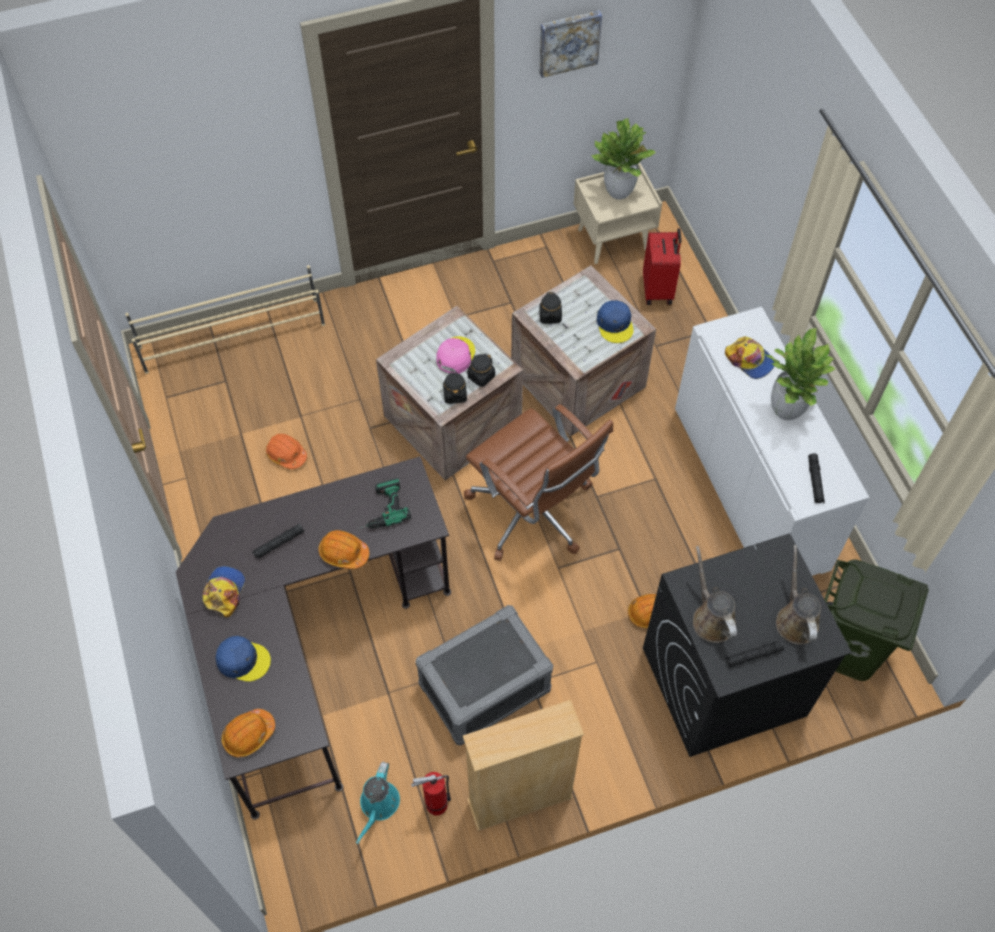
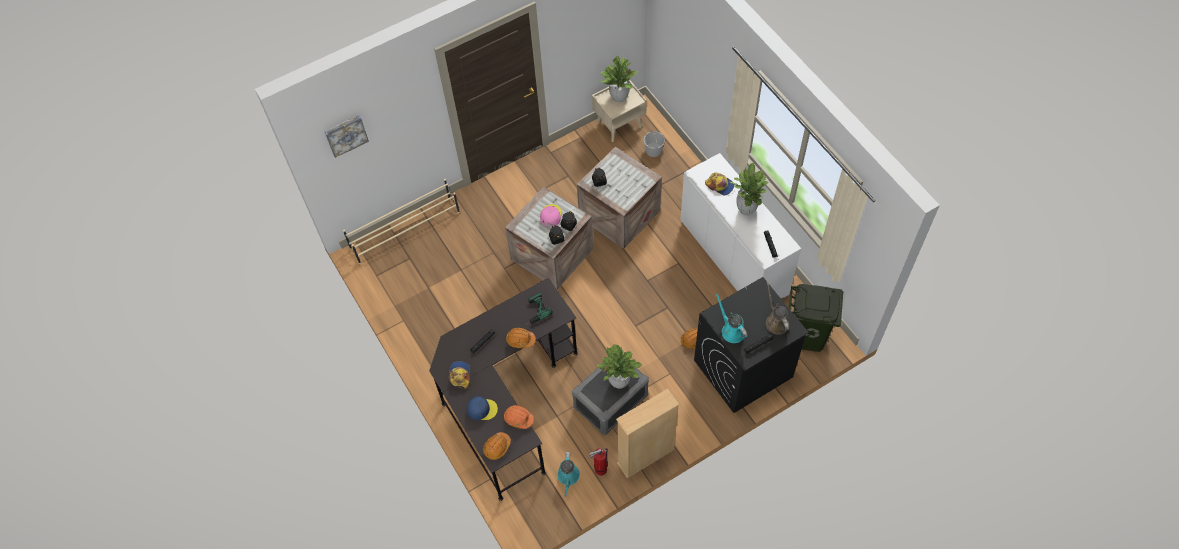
camera: 10 degrees left, 0 degrees up
(286, 454) = (459, 294): orange hard hat -> orange hard hat (518, 418)
(500, 660) = (619, 381): none -> potted plant
(533, 512) = (613, 297): brown office chair -> none
(568, 42) = (579, 23): picture -> picture (346, 135)
(615, 324) = (637, 179): blue cap -> none
(658, 290) = (654, 150): red suitcase -> white bucket
(711, 618) = (731, 330): brown watering can -> turquoise watering can

